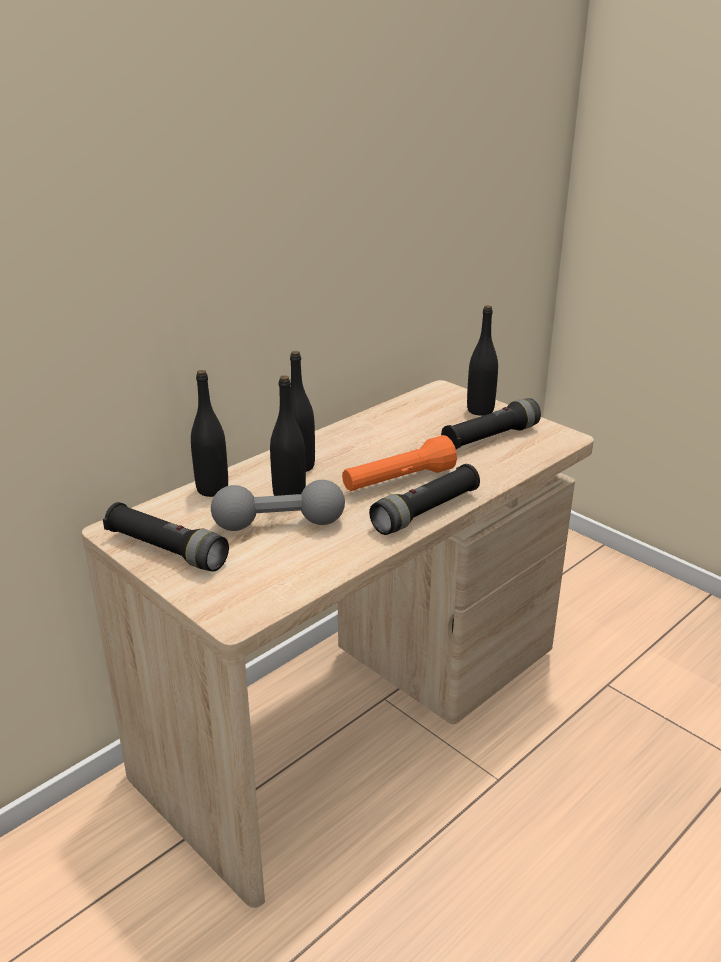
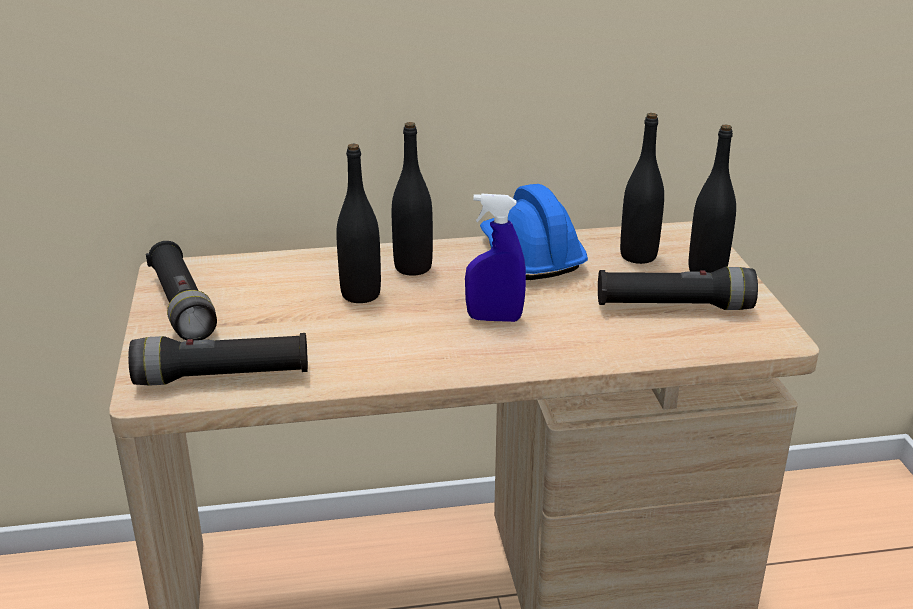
camera: 35 degrees right, 0 degrees up
(212, 489) = (299, 263): black bottle -> black bottle (638, 256)
(279, 524) = (312, 319): grey dumbbell -> none
(365, 434) = (530, 255): none -> blue hard hat
(398, 481) = (494, 318): orange flashlight -> blue spray bottle
(426, 512) = (477, 363): black flashlight -> black flashlight (223, 377)

